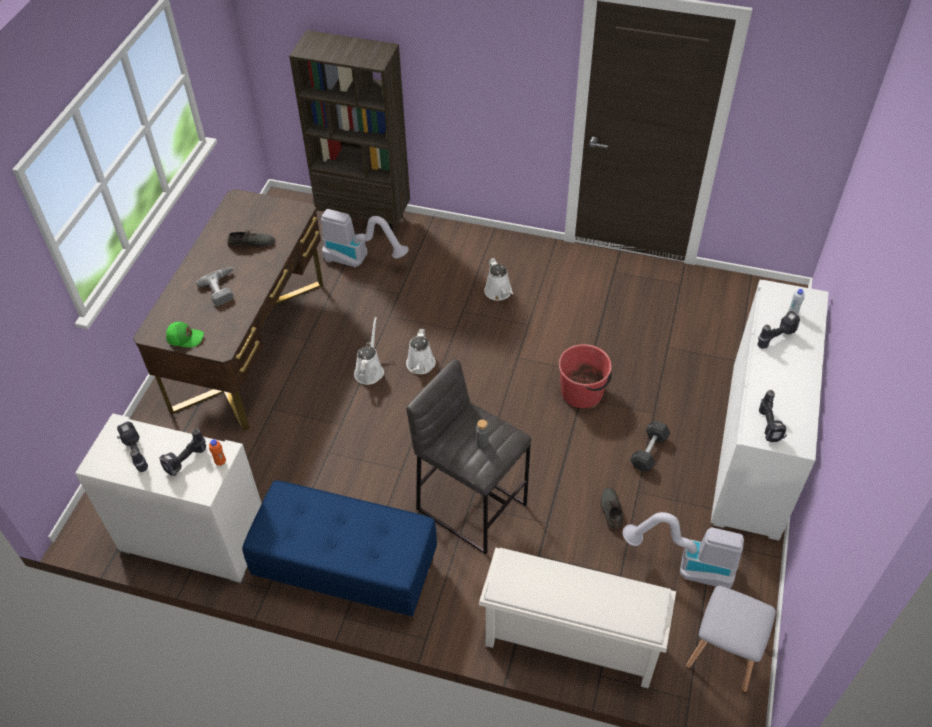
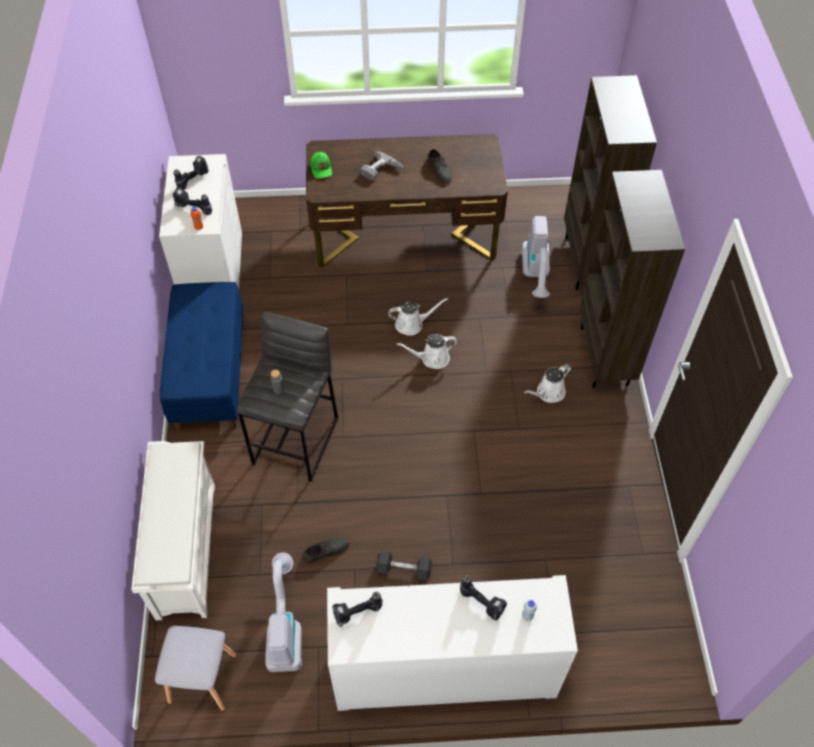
camera: 70 degrees right, 5 degrees up
(477, 243) = (605, 356): none -> brown bookcase
(582, 392) = (454, 495): red bucket -> none

